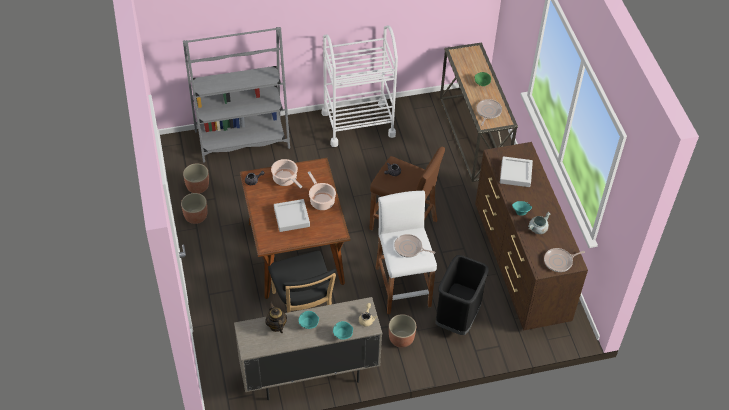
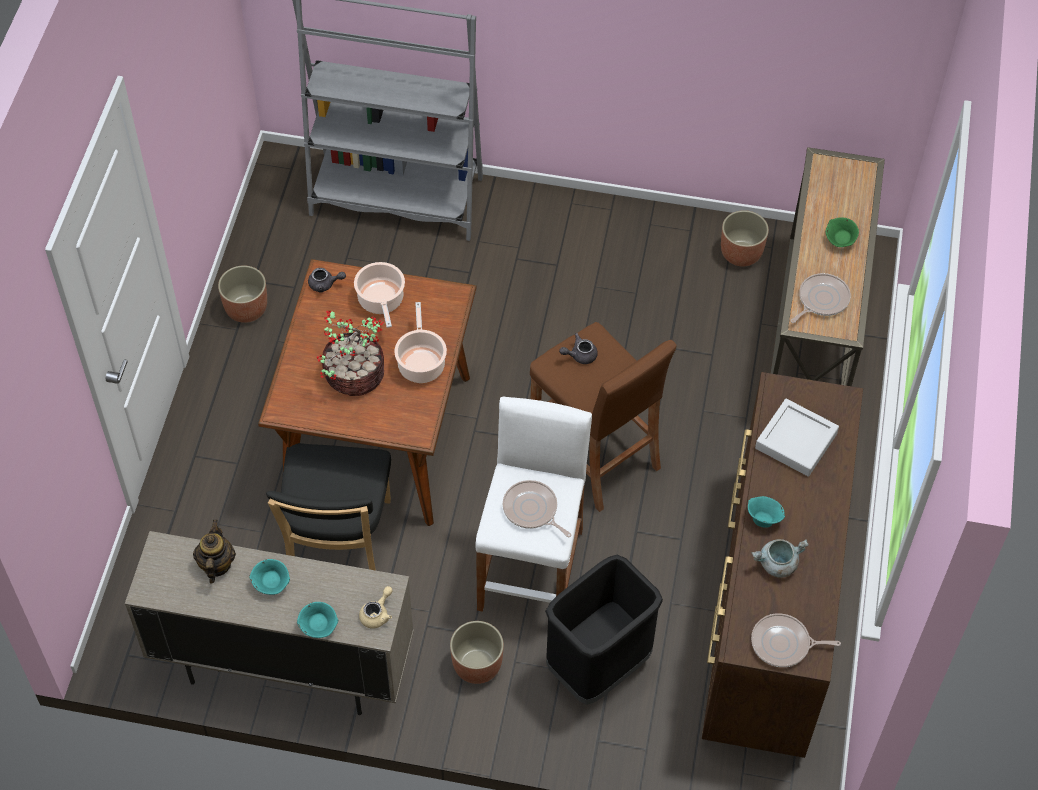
camera: 25 degrees right, 5 degrees up
(197, 186) = (277, 255): planter -> planter (741, 253)
(291, 217) = (352, 375): grey tray -> potted plant
(358, 124) = (614, 236): white cart -> none

